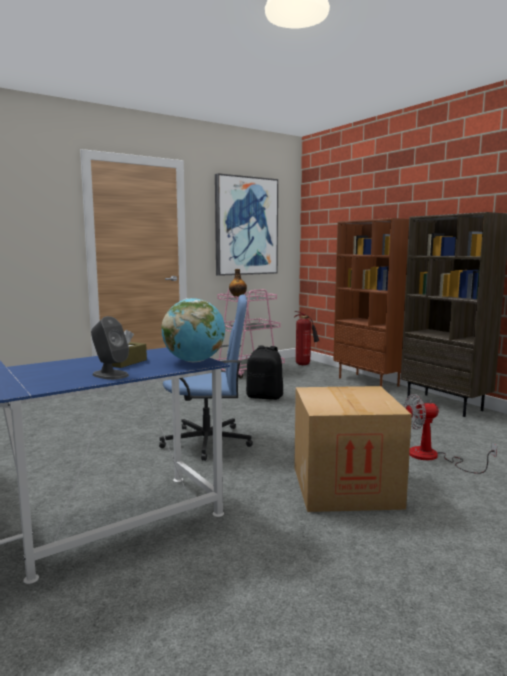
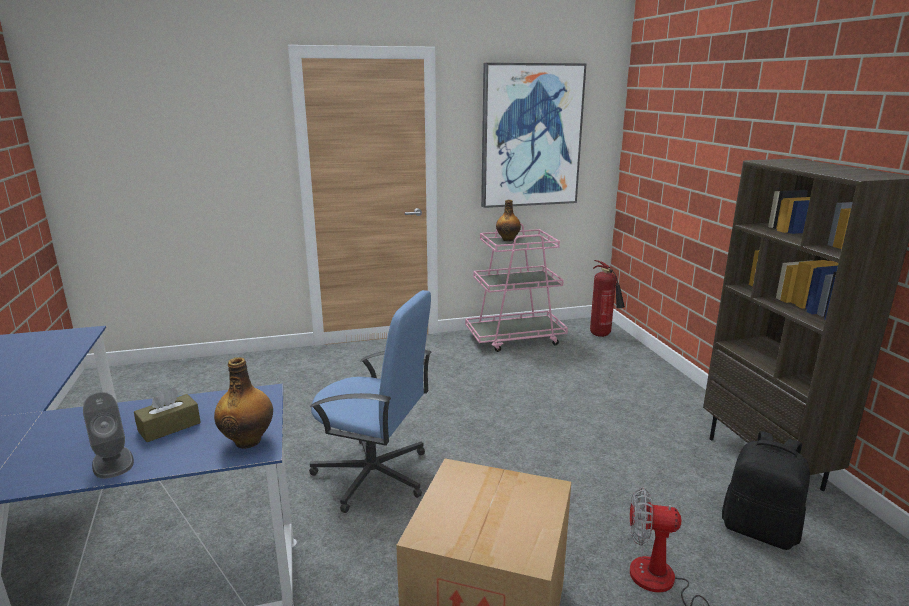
camera: 20 degrees right, 10 degrees up
(194, 361) = (248, 440): globe -> bottle
(265, 397) = (504, 396): black backpack -> black backpack (759, 529)
(369, 382) = (675, 387): brown bookcase -> none

